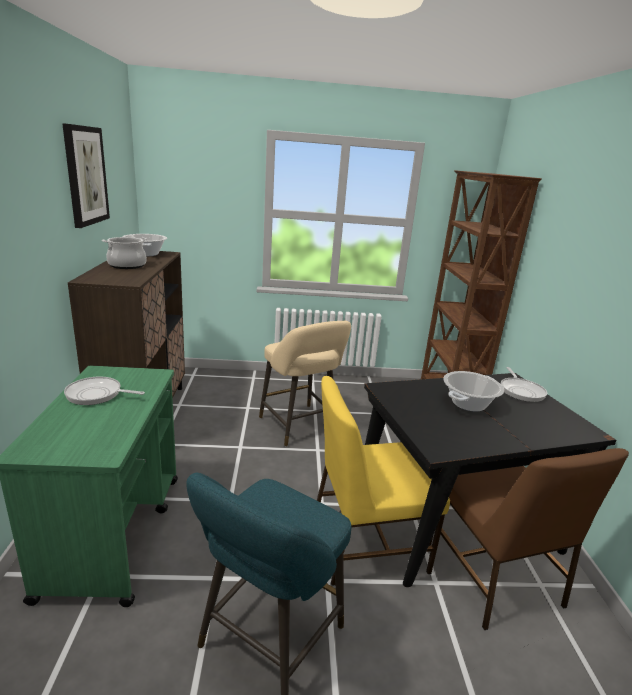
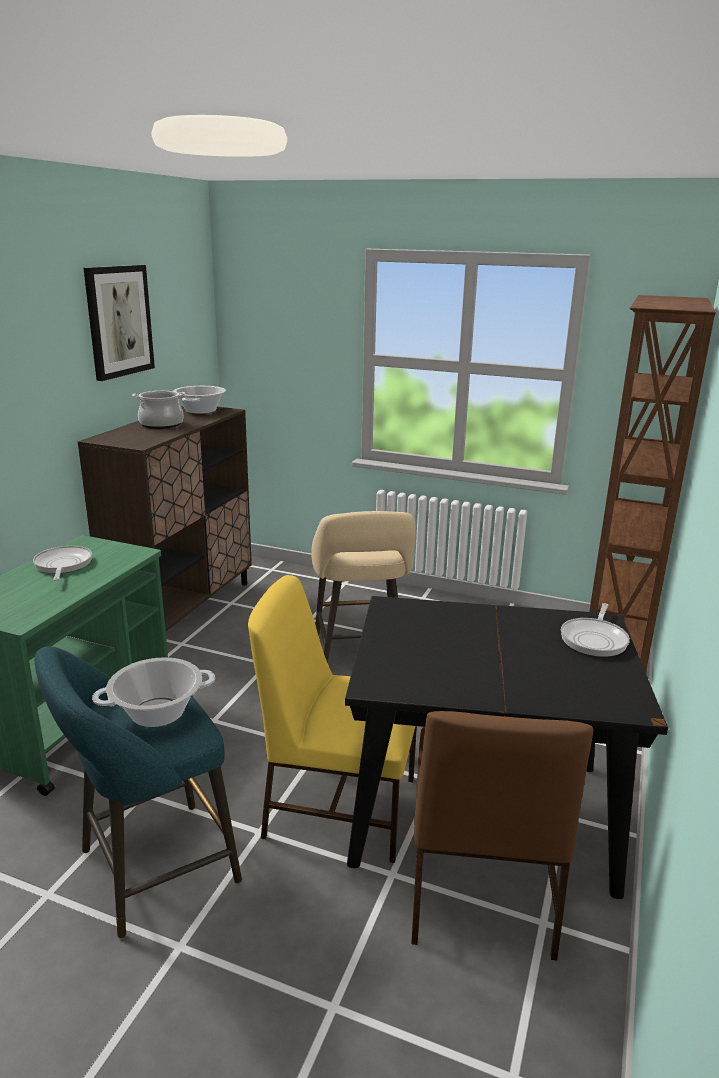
camera: 25 degrees right, 0 degrees up
(97, 394) = (63, 565): frying pan -> frying pan turned 45 degrees clockwise
(468, 403) = (486, 642): cooking pot -> cooking pot (157, 712)

